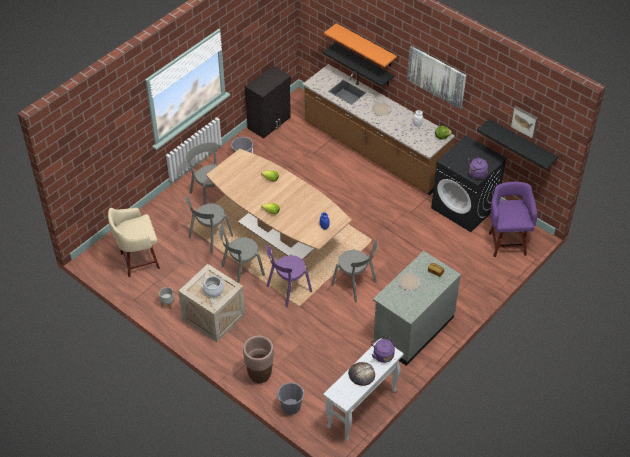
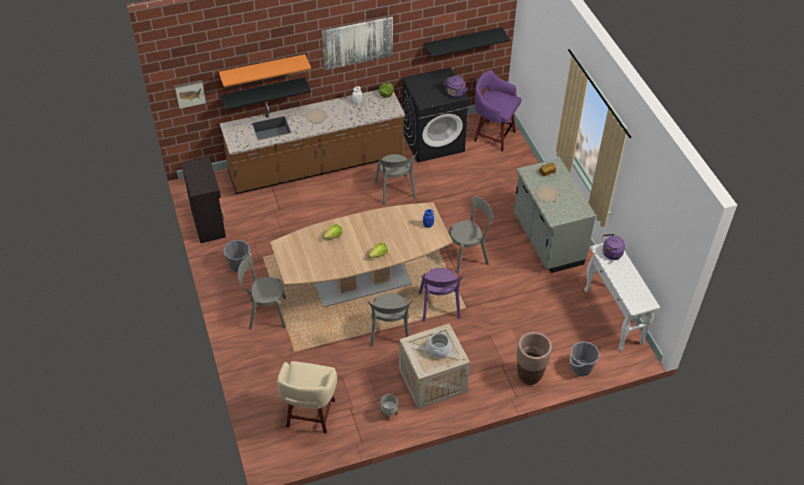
camera: 60 degrees left, 0 degrees up
(209, 238) = (325, 339): grey chair -> grey chair (395, 191)
(361, 374) = (625, 278): bread -> none
(525, 121) = (463, 17): picture -> picture (190, 93)

